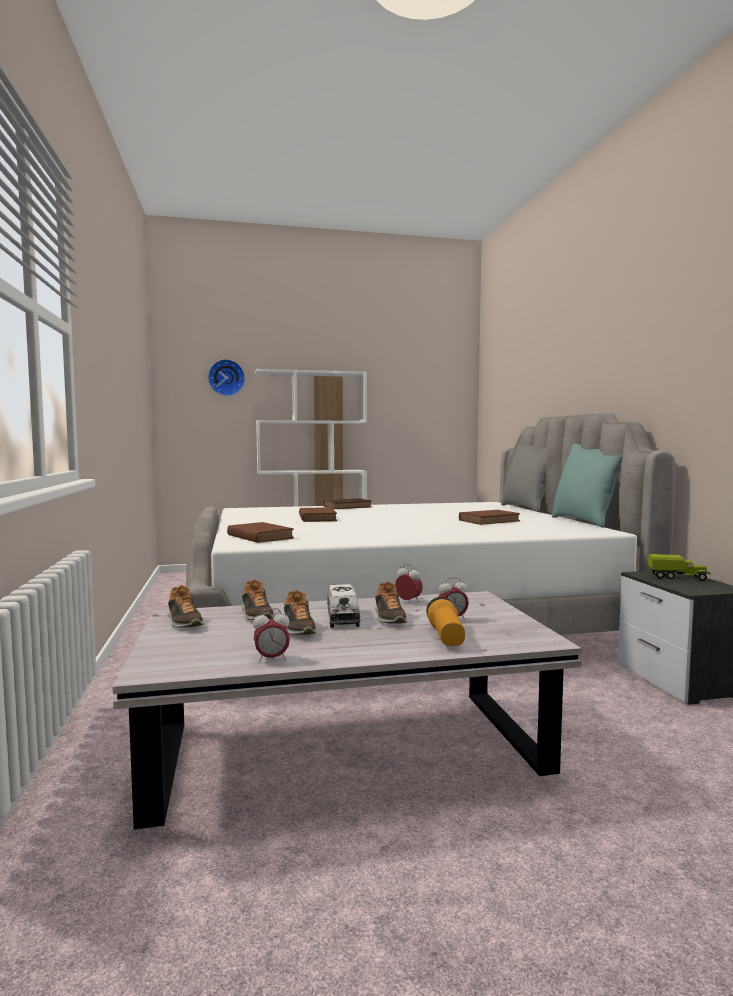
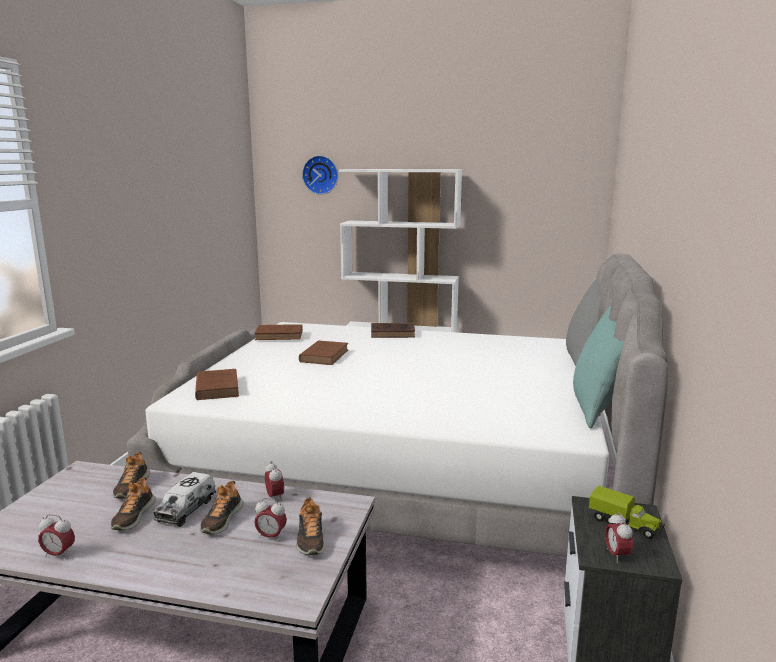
camera: 25 degrees right, 10 degrees up
(184, 622) = (72, 484): shoe -> shoe (310, 539)
(446, 636) = (224, 564): flashlight -> none
(490, 521) = (487, 388): brown book -> brown book (280, 335)
(701, 589) = (616, 555): none -> alarm clock

